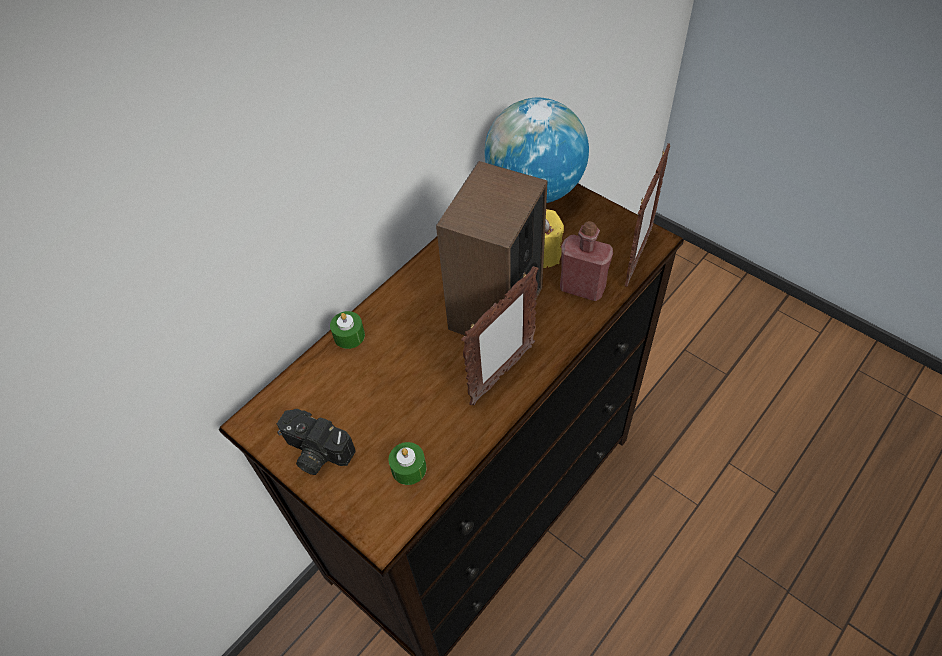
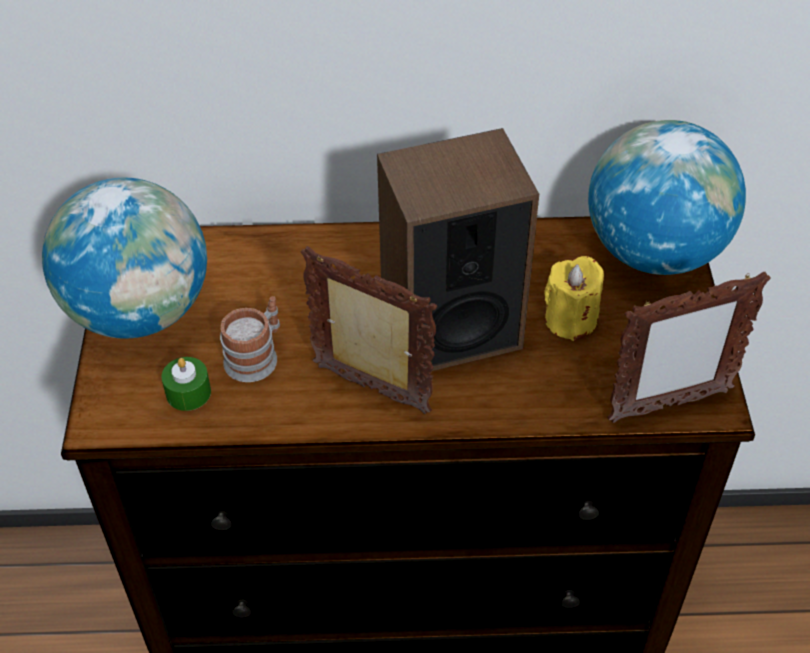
camera: 45 degrees right, 5 degrees down
(314, 452) = (140, 311): camera -> globe
(349, 336) = (293, 242): green candle -> none
(417, 413) = (256, 356): none -> mug
(501, 375) = (372, 390): picture frame -> picture frame turned 150 degrees counterclockwise
(582, 288) = (564, 383): red bottle -> none

